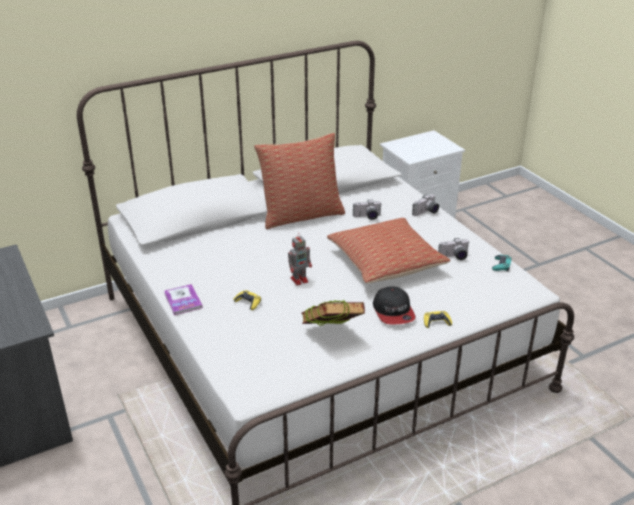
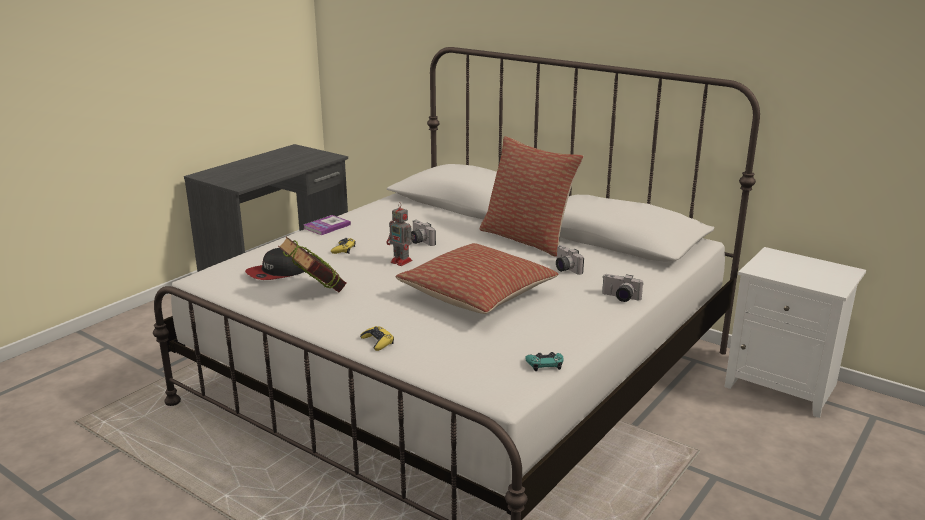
camera: 65 degrees right, 10 degrees down
(393, 312) = (380, 315): cap -> cap (276, 273)
(454, 257) = (531, 331): camera -> camera (419, 241)

